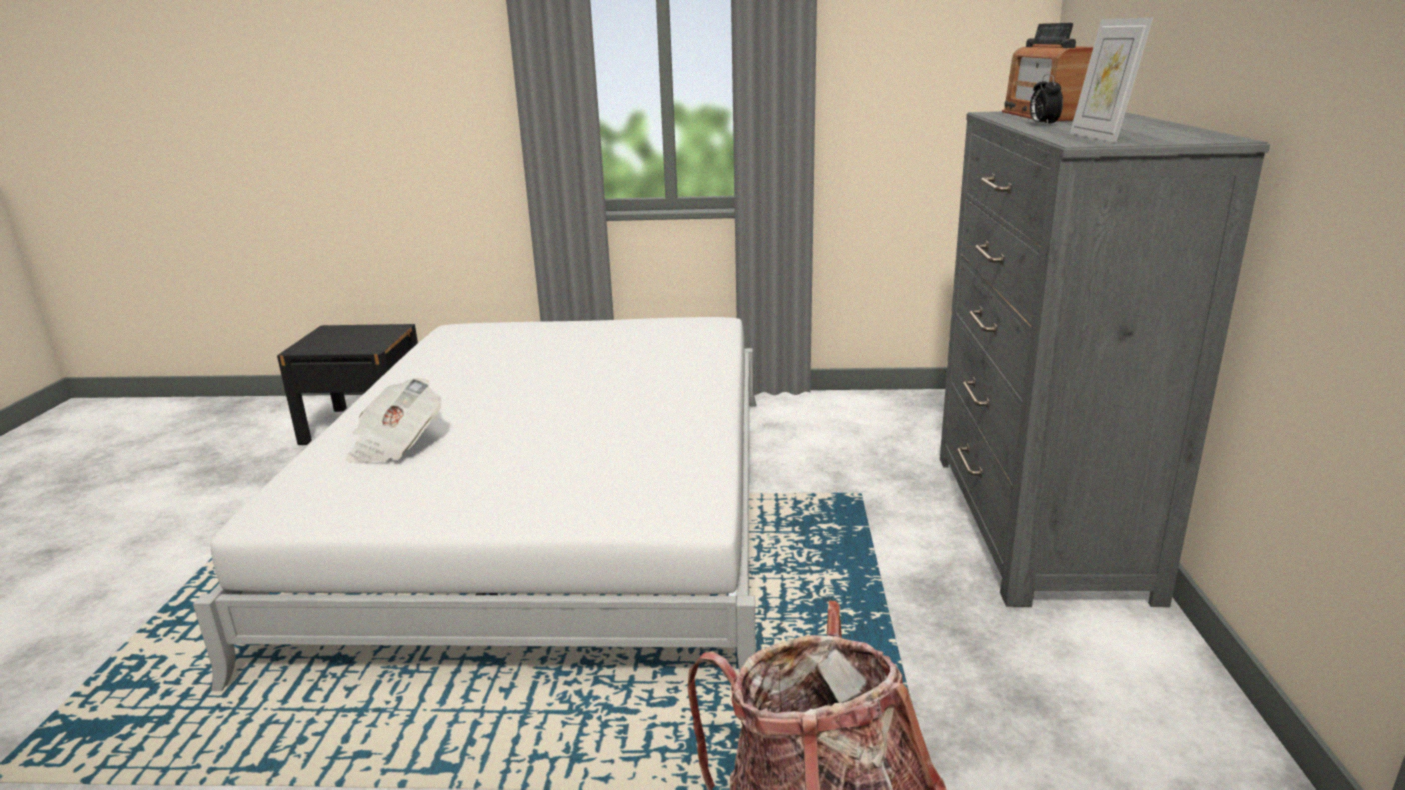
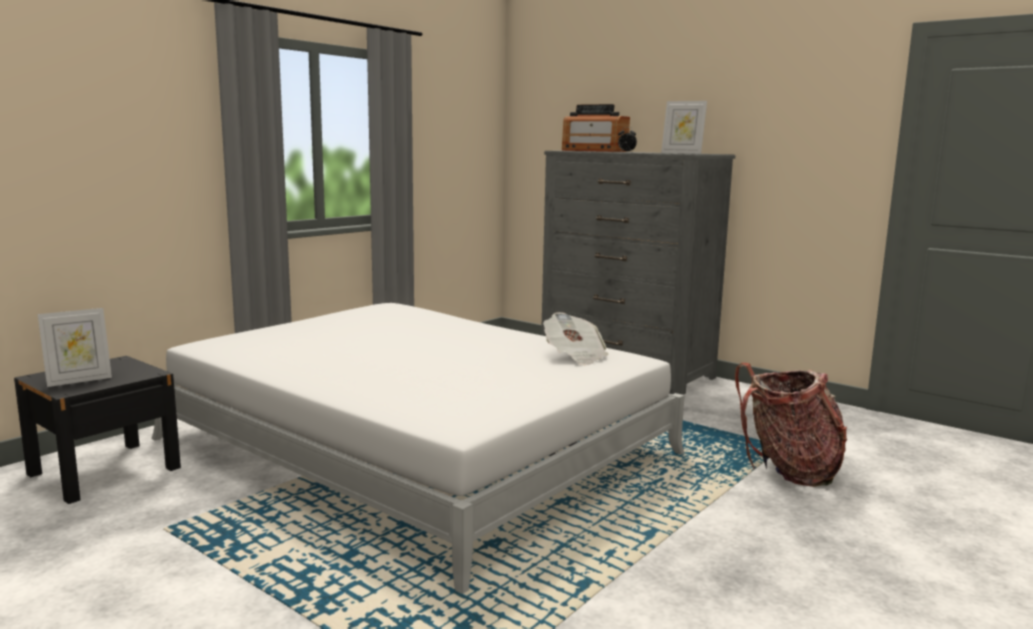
camera: 55 degrees left, 10 degrees down
(328, 341) = (79, 380): none -> picture frame
(395, 445) = (412, 388): newspaper -> newspaper (575, 356)

